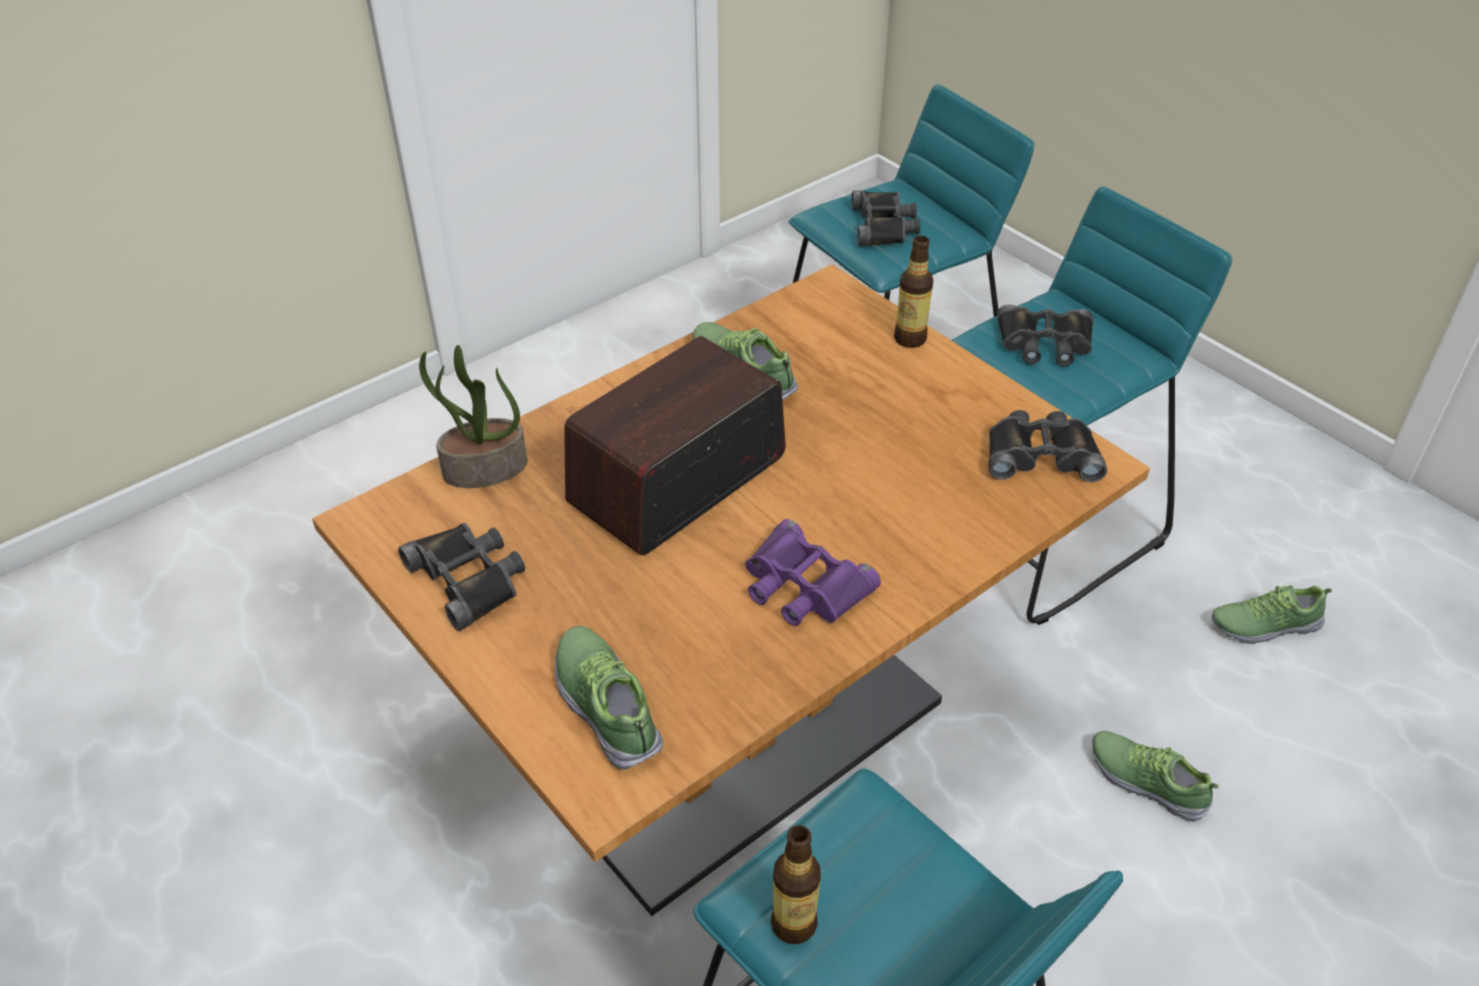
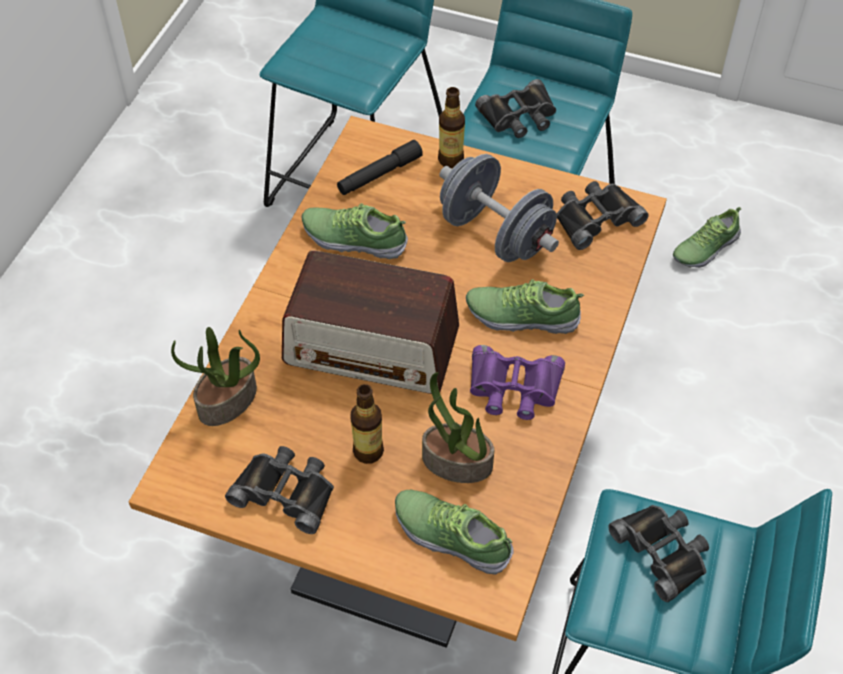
camera: 30 degrees left, 10 degrees up
(673, 633) = (456, 463): none -> potted plant
(677, 480) = (372, 347): radio -> radio turned 90 degrees counterclockwise
(794, 924) = (635, 612): bottle -> bottle (368, 451)
(818, 325) = (379, 174): none -> black flashlight
(884, 226) = (341, 55): black binoculars -> black binoculars (662, 551)
(905, 426) = (495, 234): none -> grey dumbbell
(1147, 781) = (694, 393): shoe -> shoe (522, 315)

